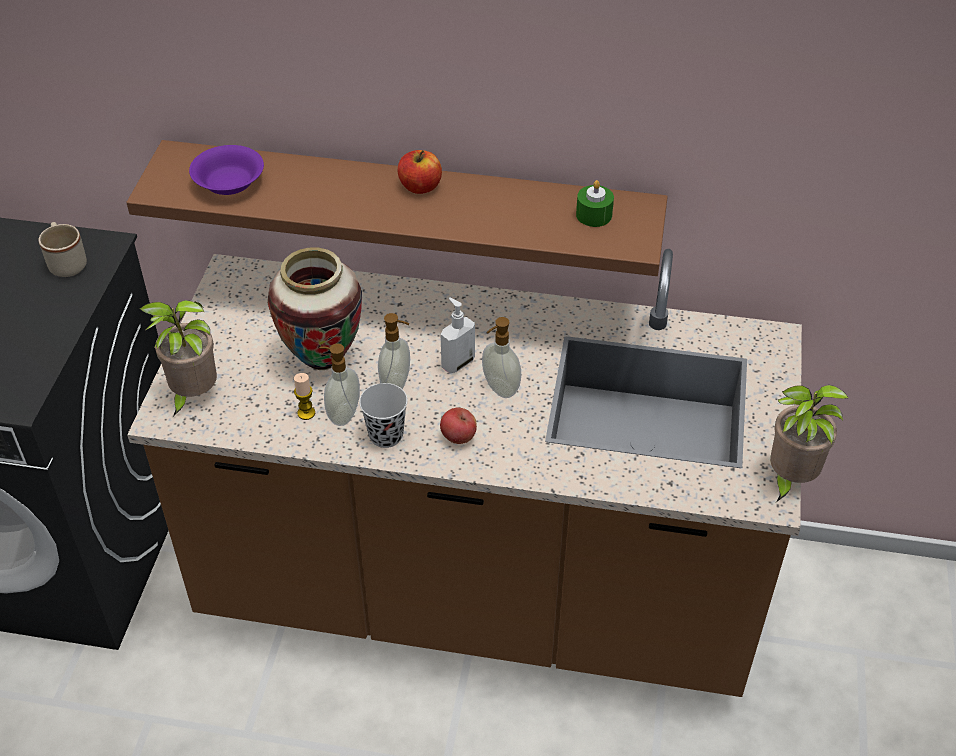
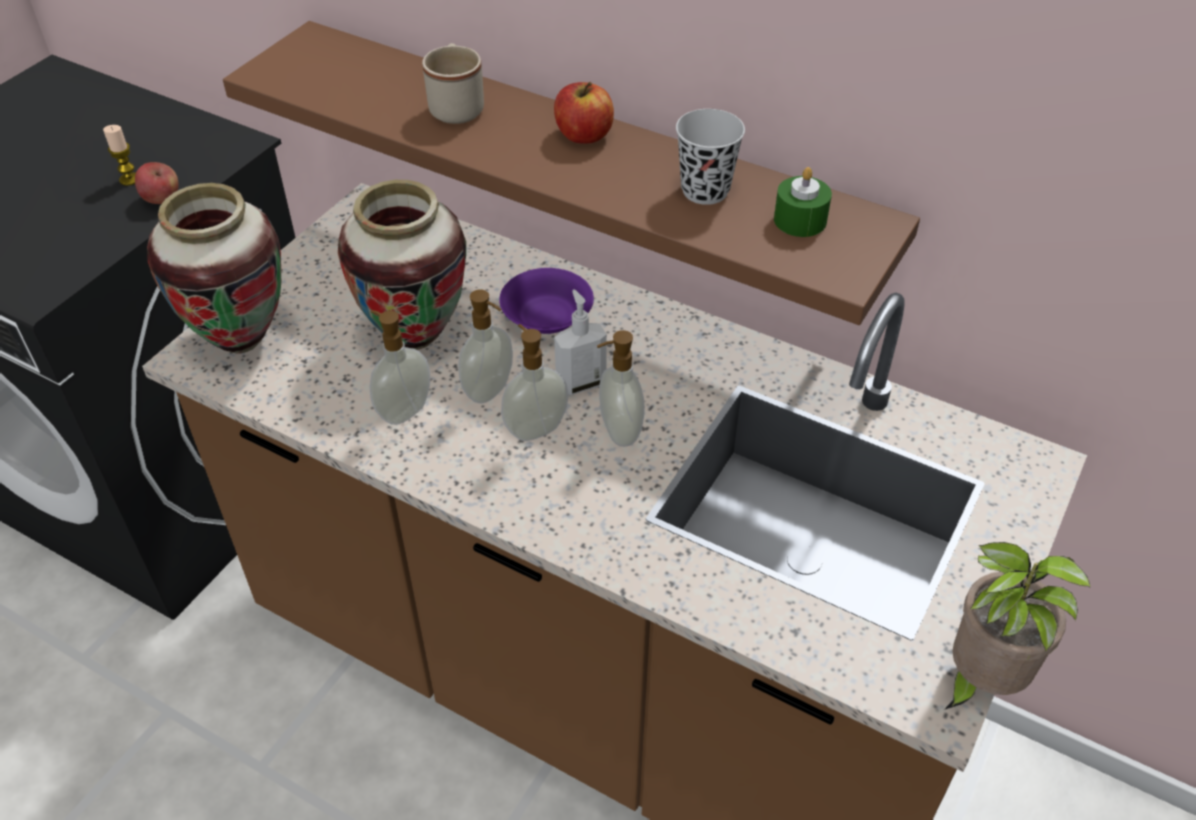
camera: 20 degrees right, 0 degrees up
(67, 262) = (187, 153): beige mug -> beige mug (456, 106)
(192, 396) = (241, 340): potted plant -> vase
(228, 184) = (351, 83): purple bowl -> purple bowl (546, 318)
(306, 413) = (360, 397): candle -> candle (129, 179)
(386, 435) = (442, 452): black cup -> black cup (705, 191)
(442, 401) = (535, 428): none -> soap dispenser
(458, 437) = (532, 481): apple -> apple (162, 200)

